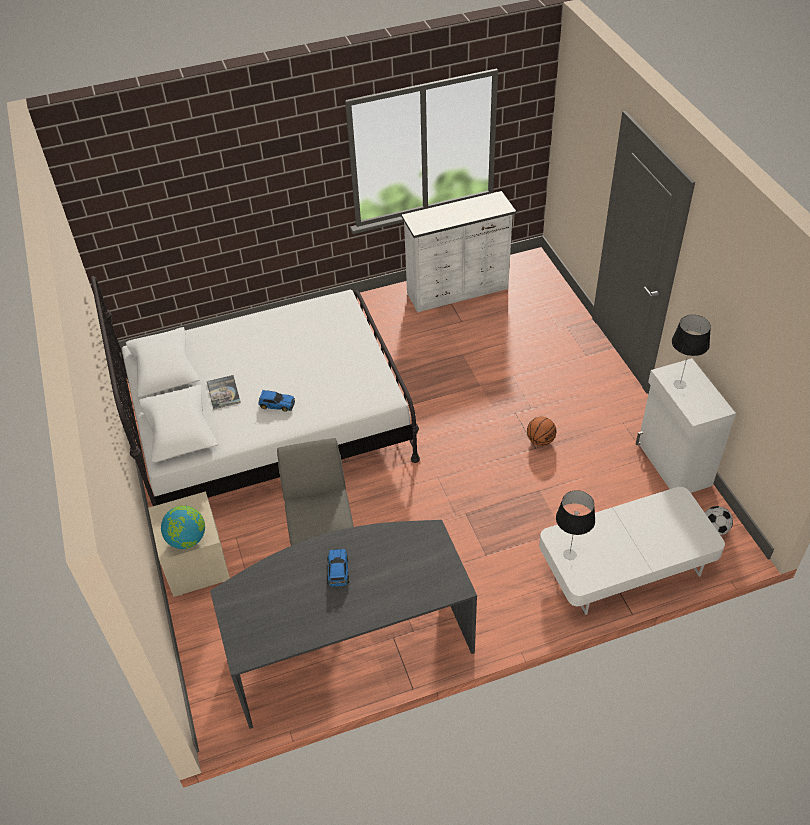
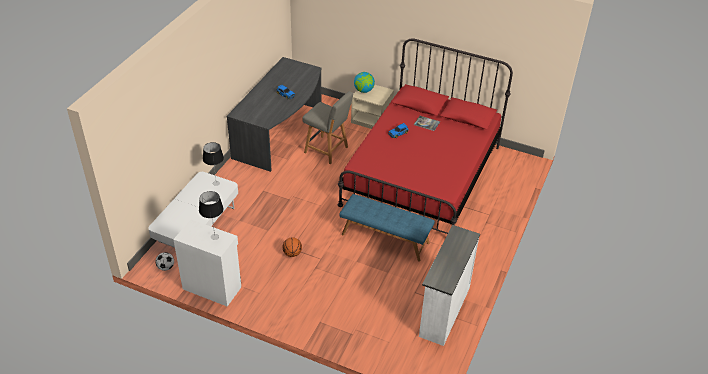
camera: 130 degrees right, 5 degrees down
(270, 428) = (422, 175): white bed -> red bed
(417, 387) = (385, 238): none -> blue bench

